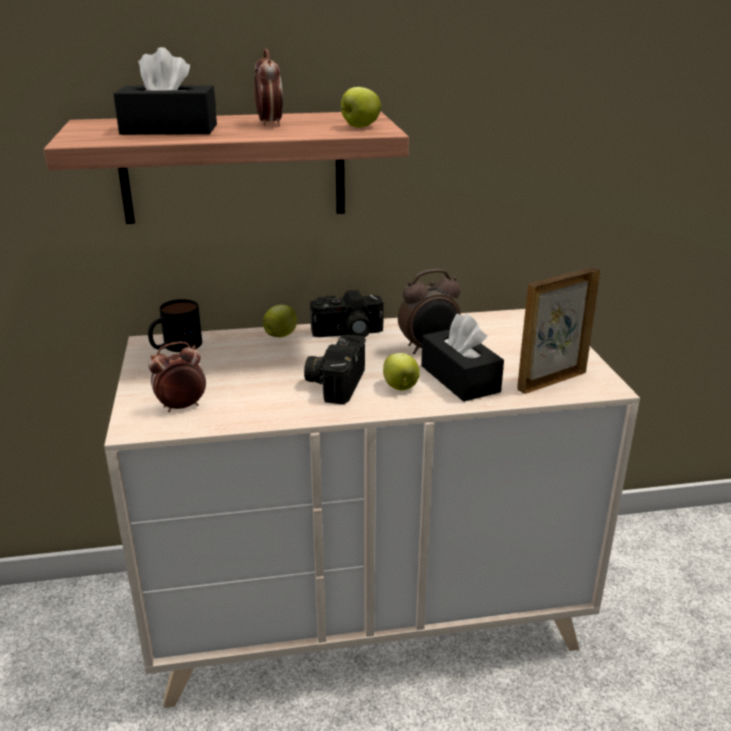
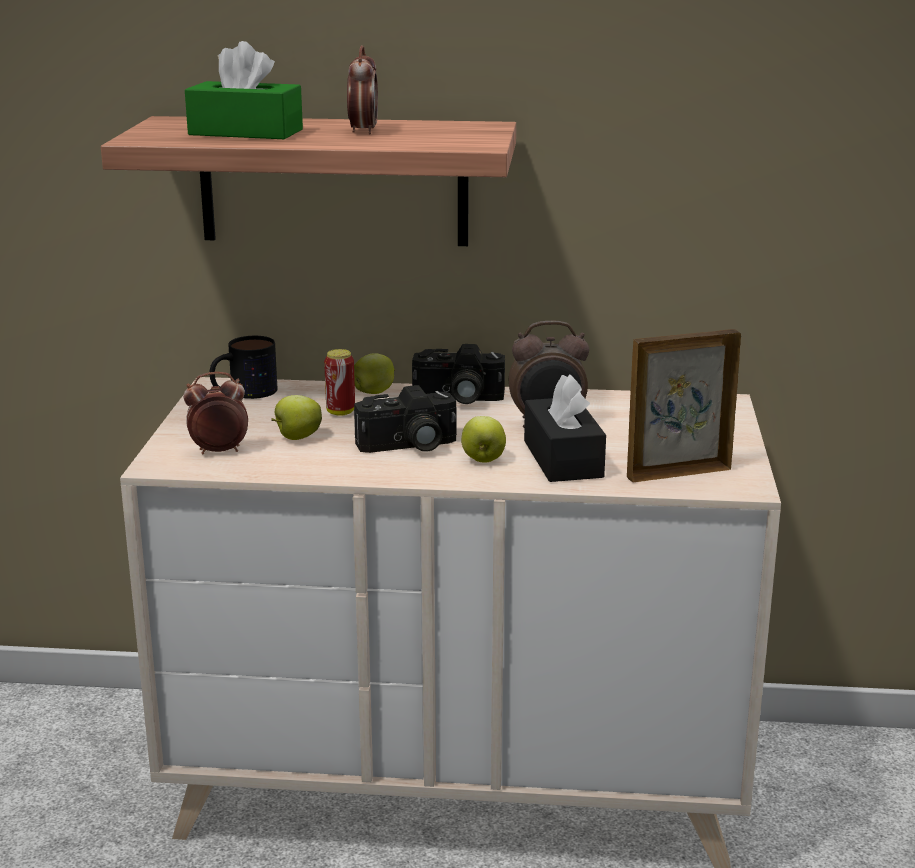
camera: 15 degrees right, 5 degrees down
(169, 129) = (245, 132): black tissue box -> green tissue box
(264, 356) = (340, 412): none -> can
(335, 382) = (408, 446): camera -> camera turned 135 degrees counterclockwise
(359, 127) = (462, 139): apple -> apple (297, 437)

